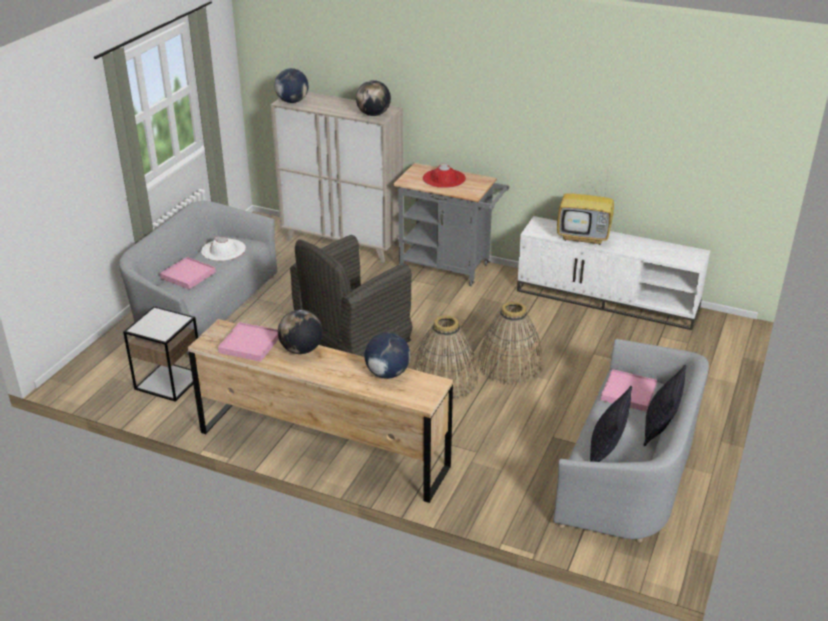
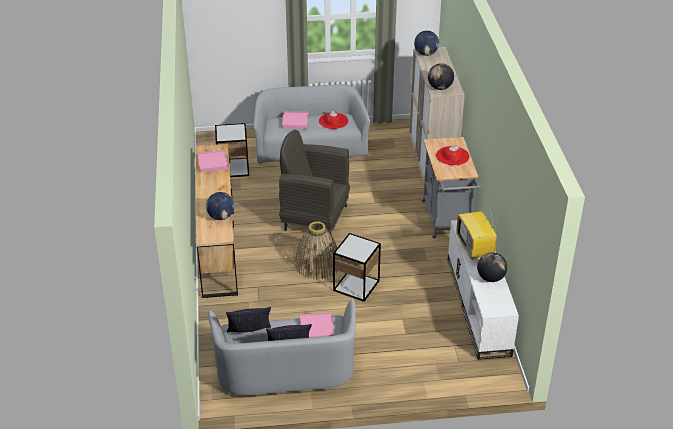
camera: 60 degrees right, 5 degrees up
(223, 250) = (333, 121): white hat -> red hat
(301, 350) = (220, 180): globe -> globe (490, 278)
(510, 365) = (356, 285): basket -> side table

